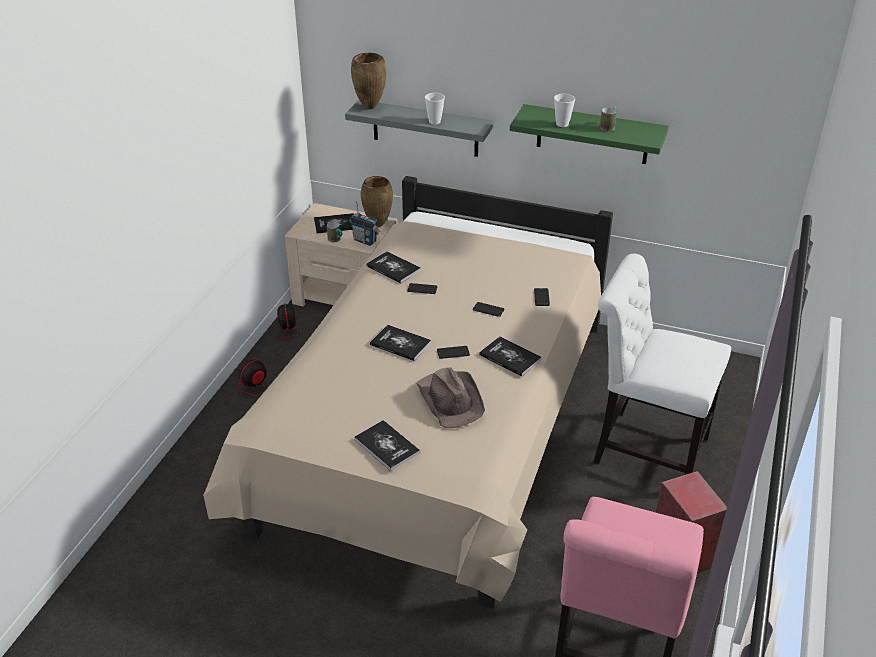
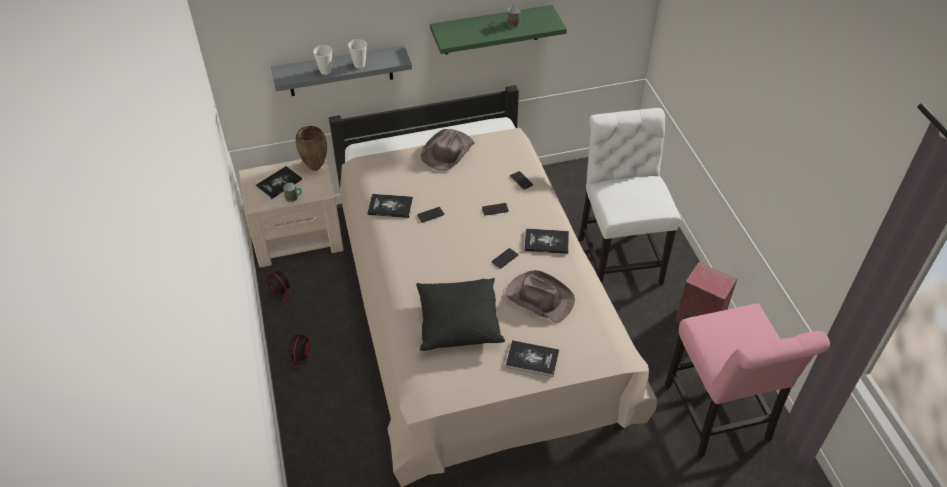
camera: 35 degrees left, 10 degrees up
(352, 383) = (458, 322): none -> black pillow
(365, 241) = (319, 188): radio -> none
(370, 108) = (290, 72): brown vase -> none
(400, 344) = (461, 270): book -> none
(493, 247) = (447, 152): none -> brown hat
(562, 124) = (478, 33): cup -> cup (325, 71)
(644, 448) = (618, 256): white chair -> white chair turned 90 degrees clockwise

